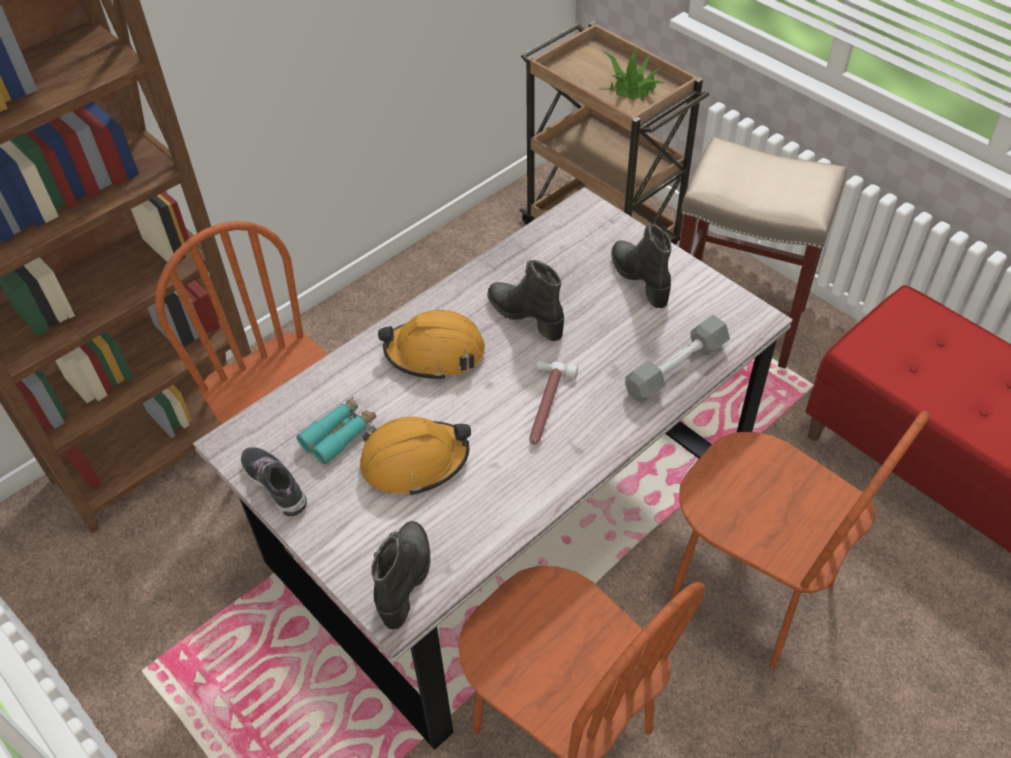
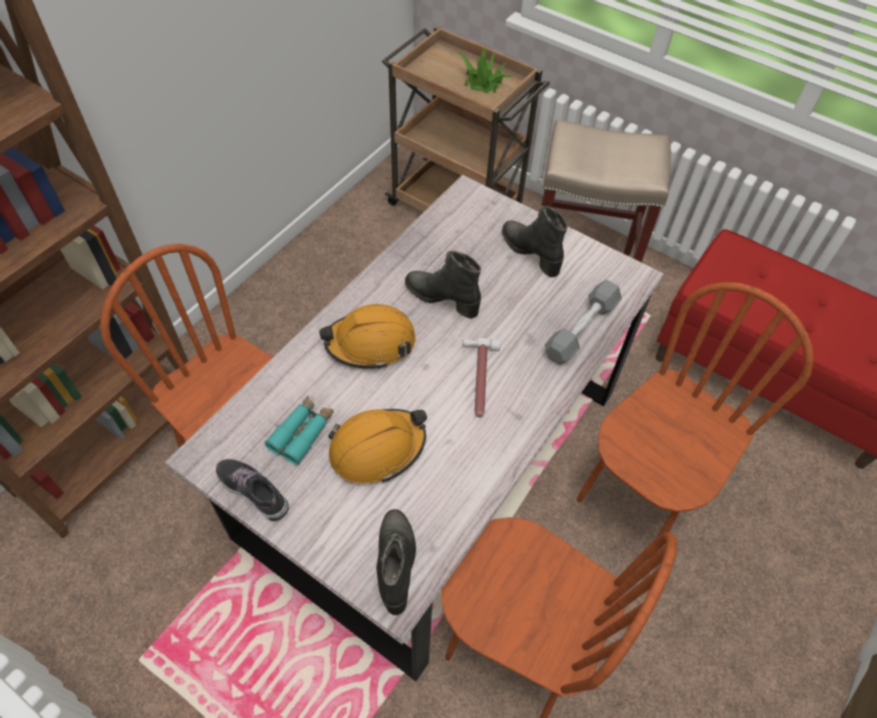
camera: 15 degrees left, 5 degrees up
(751, 591) = (641, 496): brown chair -> brown chair turned 75 degrees counterclockwise

